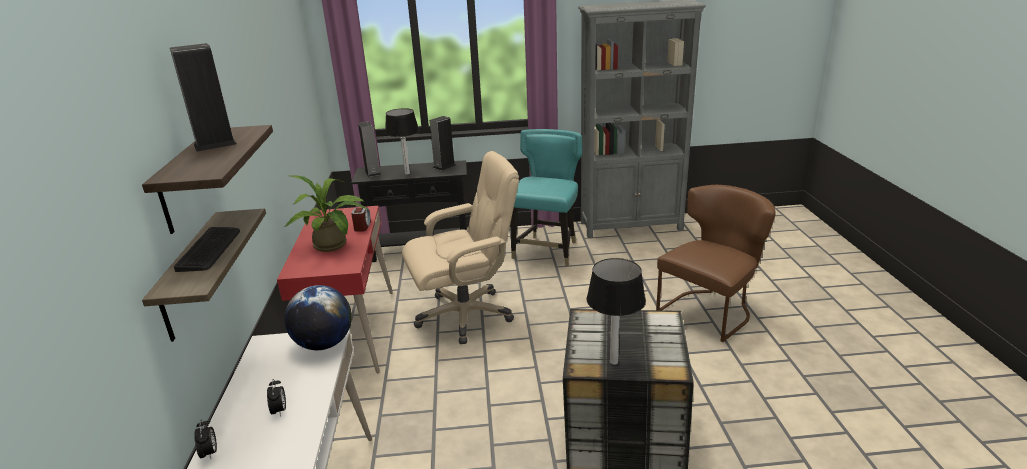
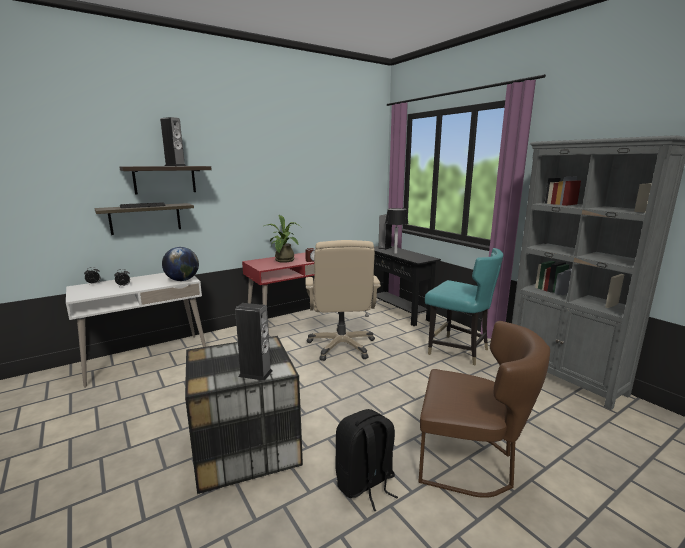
camera: 60 degrees right, 10 degrees down
(444, 166) = (420, 257): speaker -> speaker (255, 373)
(465, 315) = (341, 346): beige office chair -> beige office chair turned 45 degrees clockwise
(547, 251) = (458, 351): turquoise chair -> turquoise chair turned 45 degrees clockwise
(613, 362) = (208, 361): table lamp -> none
(713, 369) = (365, 484): none -> black backpack

